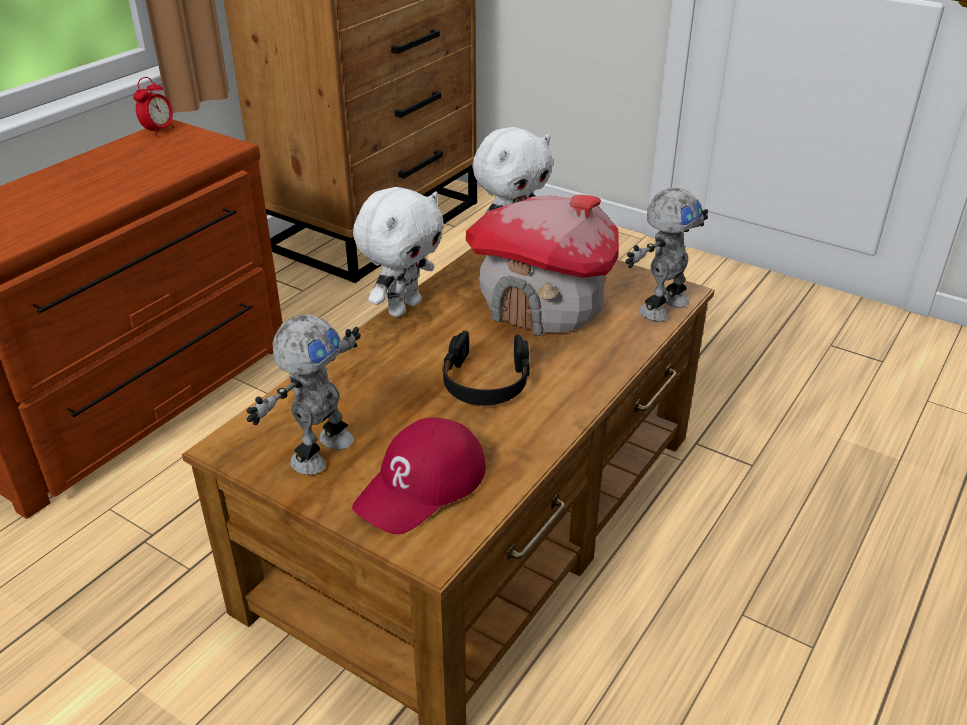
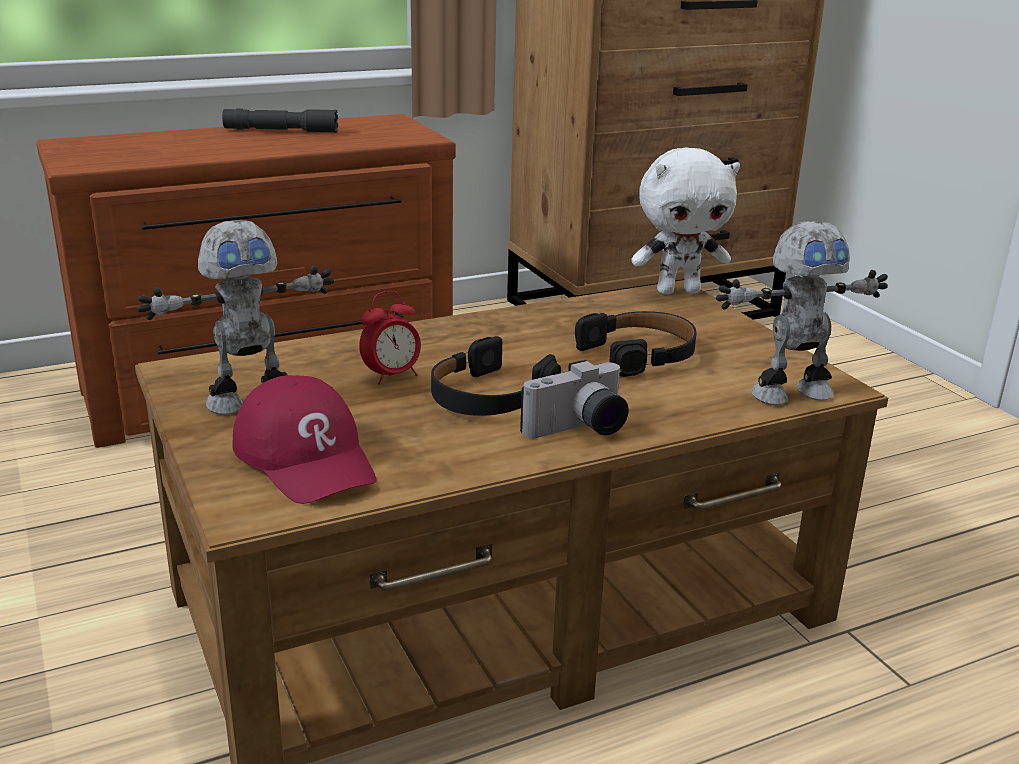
camera: 30 degrees right, 10 degrees down
(87, 170) = (281, 131): none -> grey flashlight
(158, 131) = (380, 119): alarm clock -> alarm clock (392, 376)
(403, 307) = (483, 316): white plush toy -> none
(421, 485) = (306, 457): red cap -> red cap turned 105 degrees counterclockwise
(543, 306) = (639, 354): toy house -> black headphones
(571, 387) = (579, 430): none -> camera

